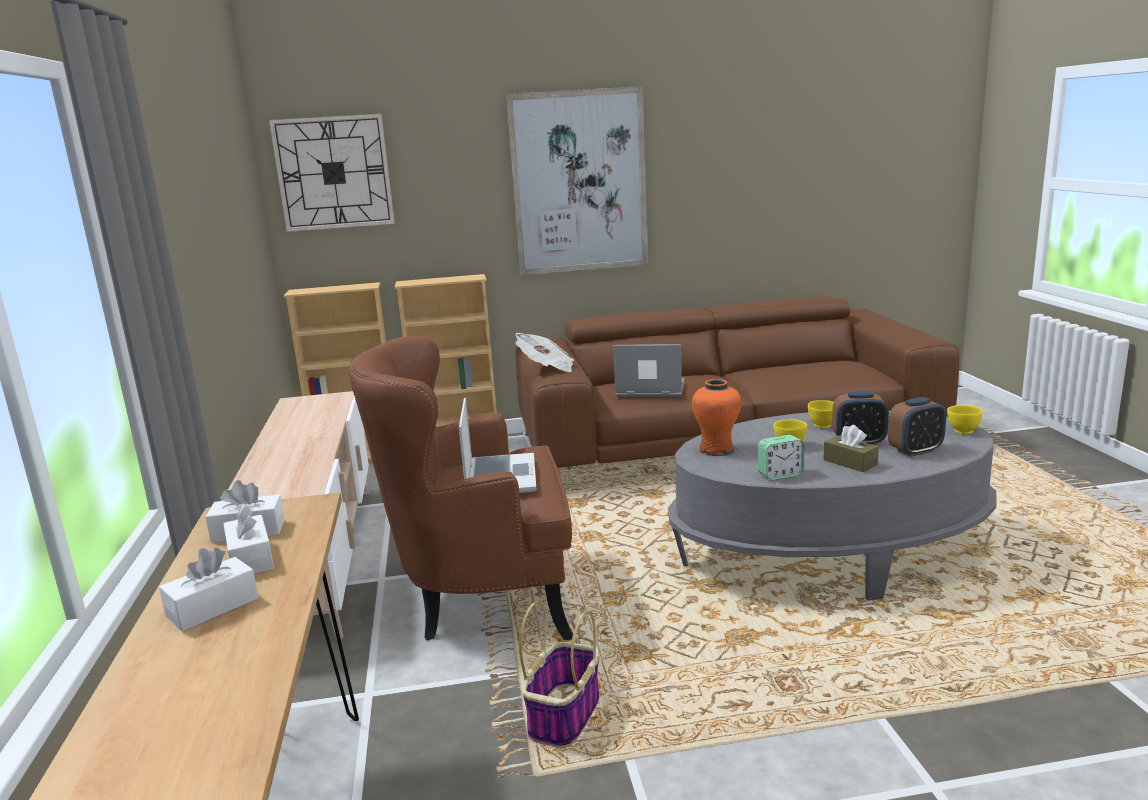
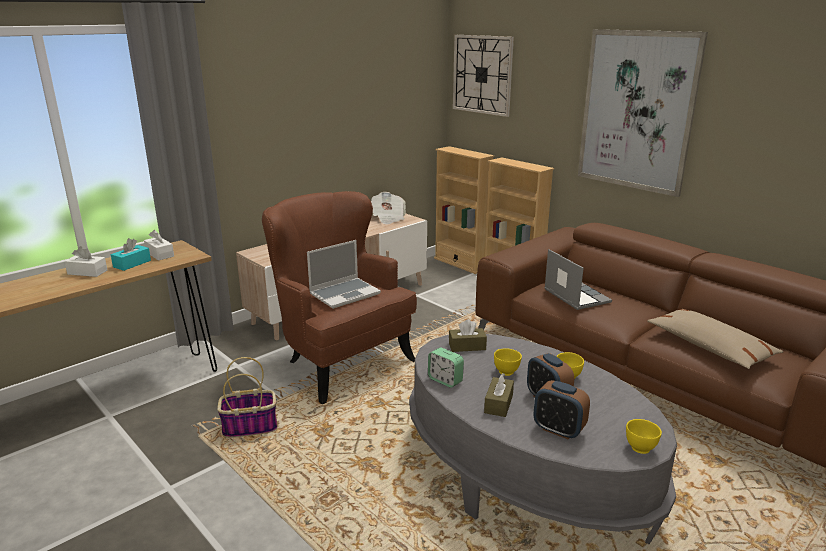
camera: 55 degrees right, 5 degrees up
(250, 559) = (132, 264): white tissue box -> turquoise tissue box
(547, 368) = (513, 248): newspaper -> newspaper (388, 218)
(716, 450) = (467, 346): orange vase -> brown tissue box
(805, 376) = (709, 347): none -> beige pillow

